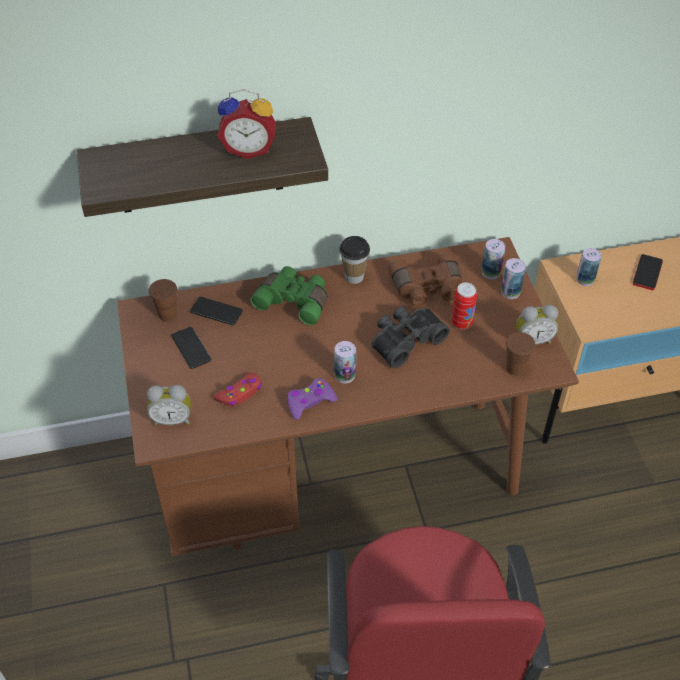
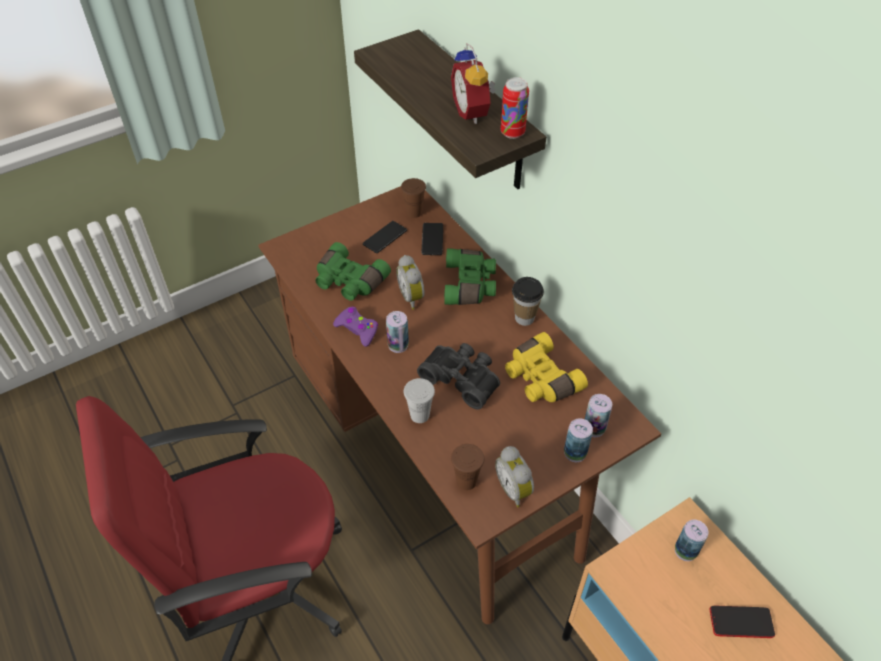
camera: 70 degrees right, 0 degrees up
(172, 419) = (307, 250): alarm clock -> alarm clock (413, 297)
(240, 394) = (348, 282): red game controller -> green binoculars
(427, 289) = (540, 379): brown binoculars -> yellow binoculars
(434, 381) = (420, 415): none -> white cup
(461, 323) = (507, 419): can -> can (512, 133)

